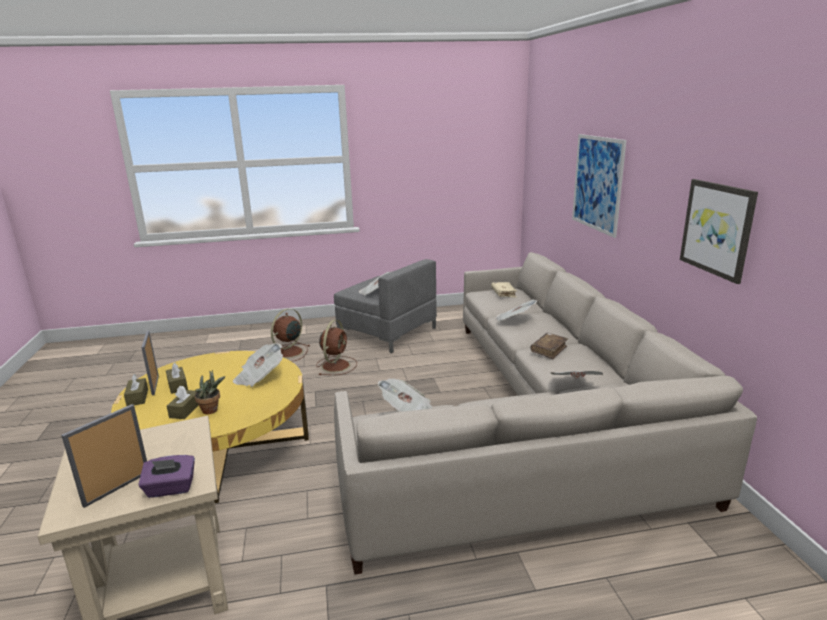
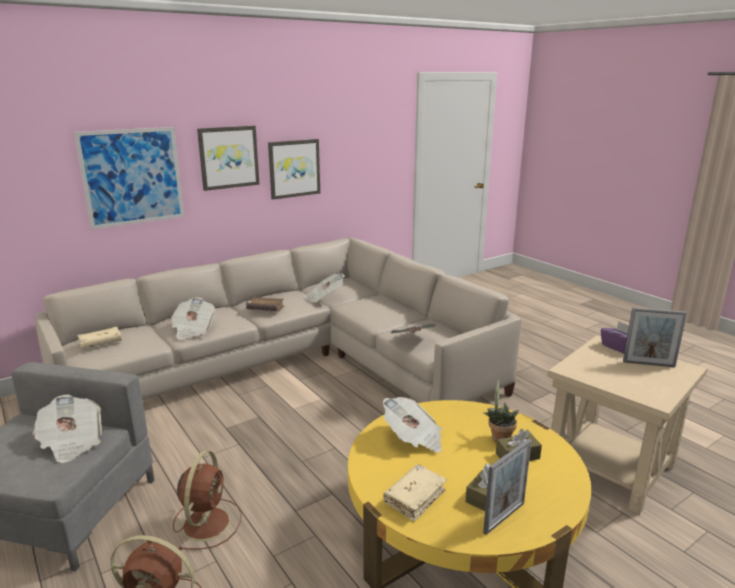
camera: 115 degrees left, 0 degrees up
(137, 397) = (540, 513): brown tissue box -> none
(211, 364) = (415, 497): none -> beige book
(336, 365) = (207, 522): brown fan -> brown fan turned 105 degrees clockwise
(657, 187) = (228, 157): none -> picture

